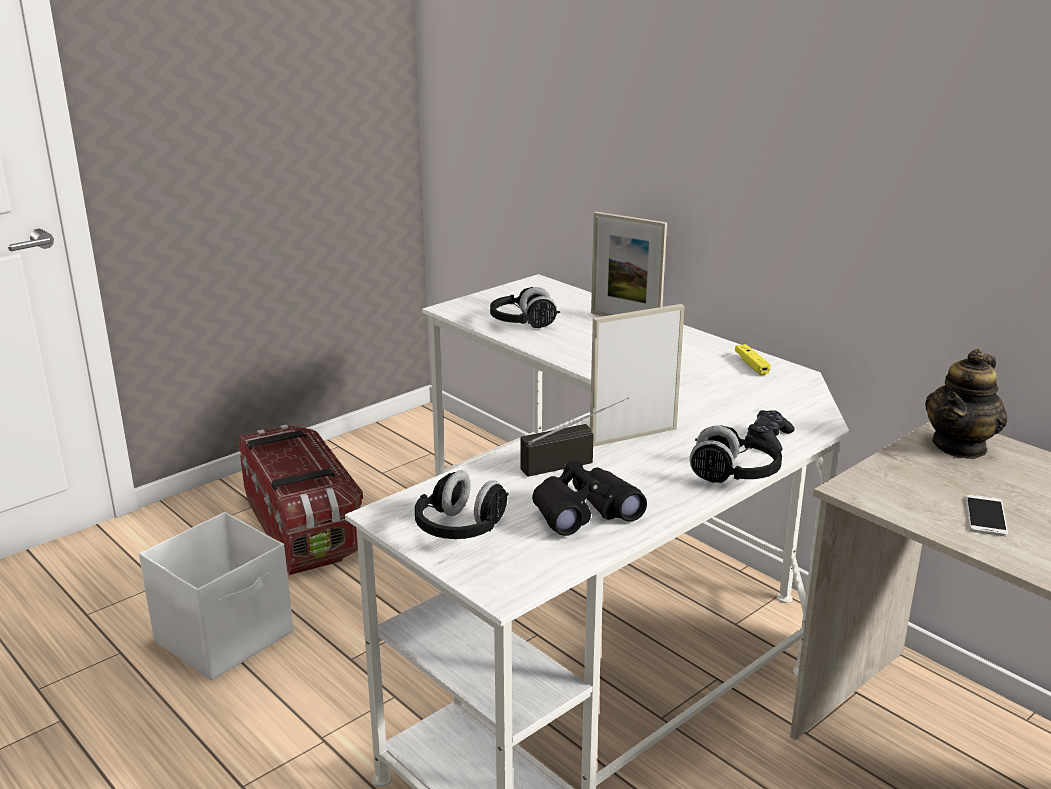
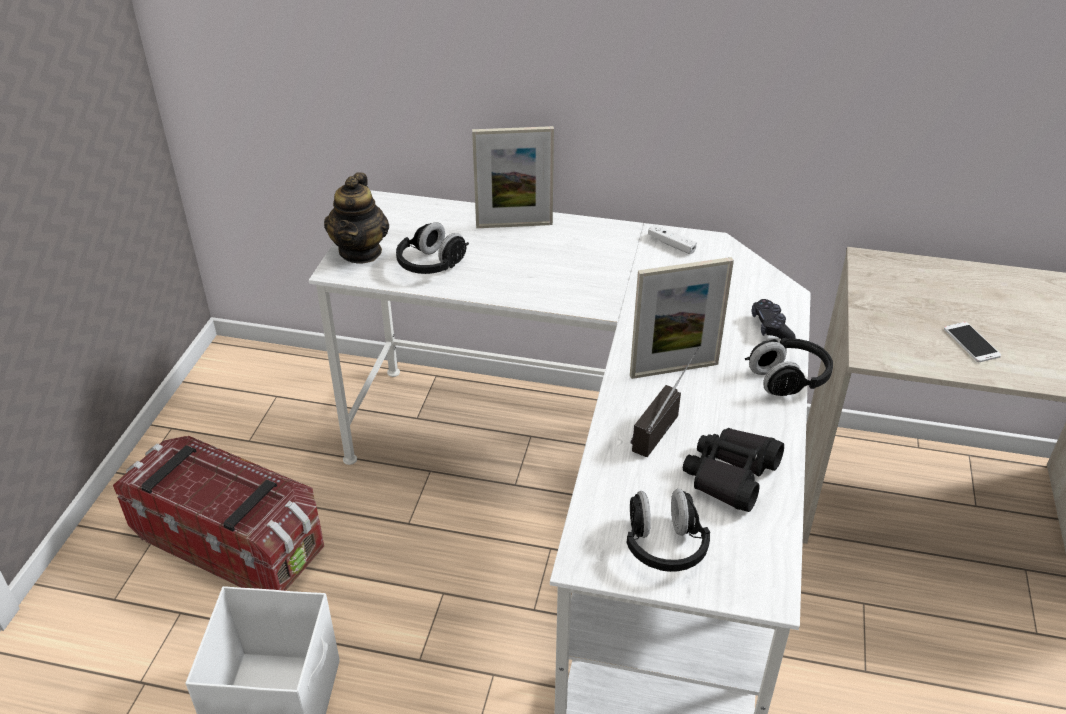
camera: 35 degrees left, 15 degrees up
(633, 436) = (674, 369): picture frame -> picture frame turned 135 degrees counterclockwise
(751, 365) = (671, 244): yellow game controller -> white game controller
(960, 446) = (891, 277): teapot -> teapot (361, 251)

